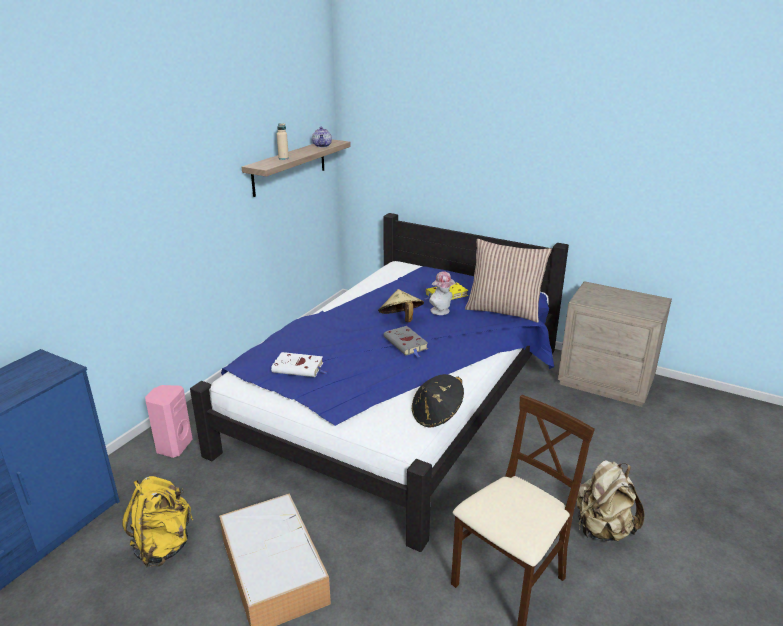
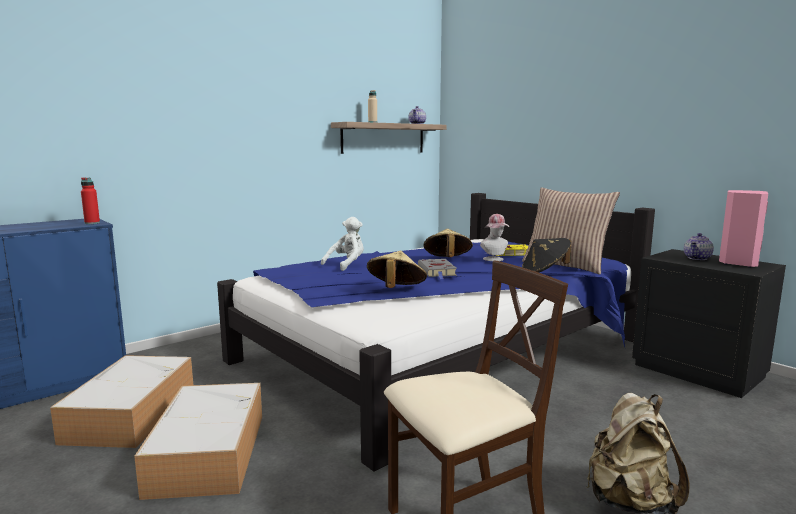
camera: 20 degrees right, 15 degrees down
(59, 368) = (92, 223): none -> red bottle
(163, 545) = (132, 412): yellow backpack -> storage box
(173, 446) = (207, 351): pink speaker -> pink speaker (738, 263)
(299, 368) = (317, 274): white book -> none
(313, 344) = (347, 265): none -> white plush toy
(391, 384) = (396, 290): none -> beige hat
(437, 415) = (427, 316): black hat -> black hat (545, 272)
(606, 381) = (698, 371): beige nightstand -> black nightstand
(609, 297) = (697, 258): none -> teapot

